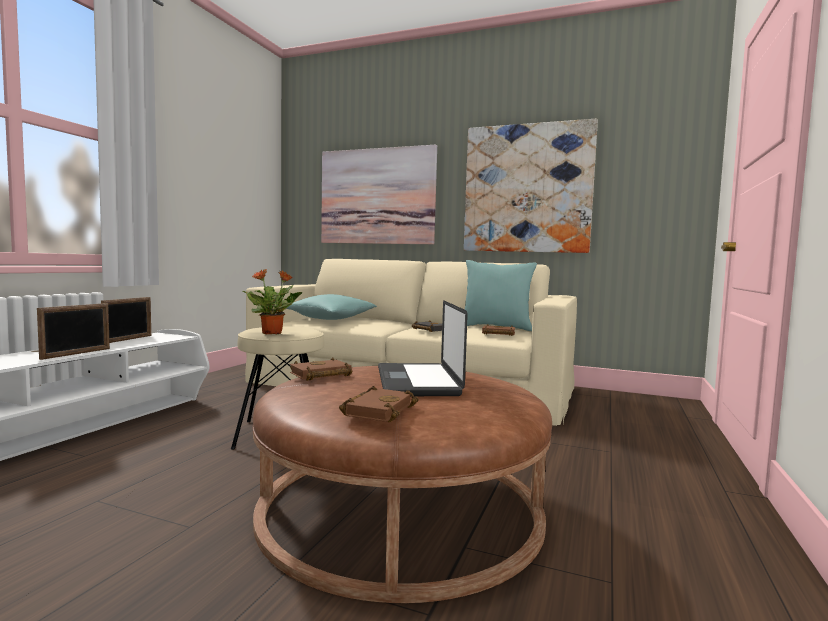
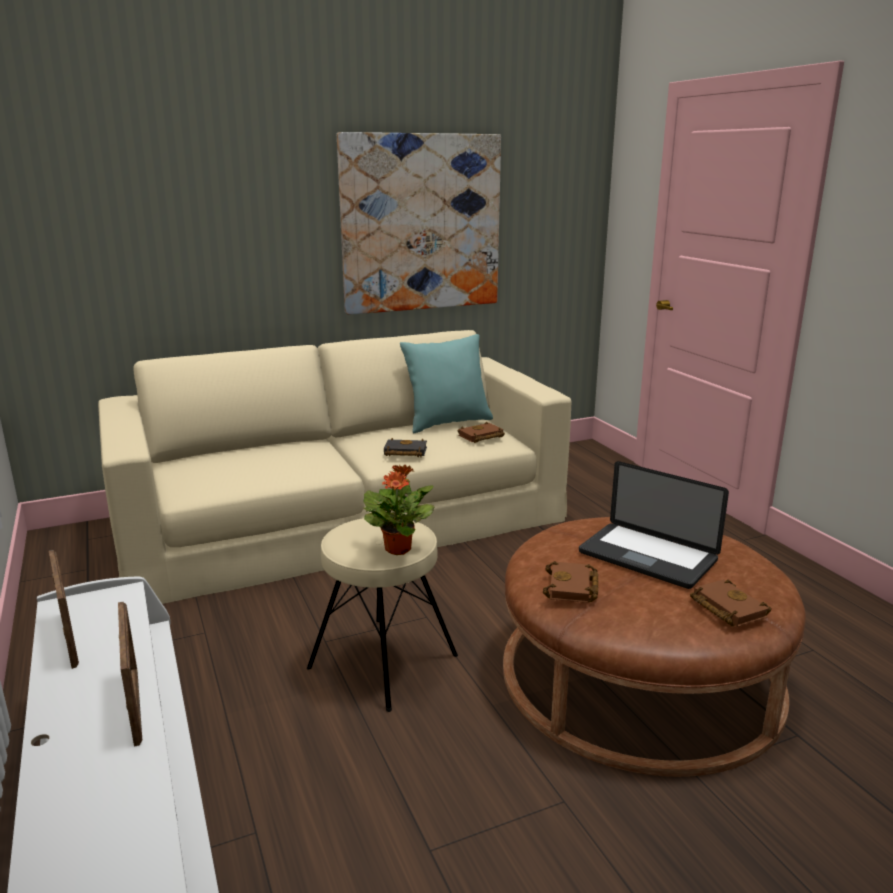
camera: 45 degrees left, 15 degrees up
(330, 319) = (231, 468): turquoise pillow -> none
(377, 196) = (190, 238): picture -> none

